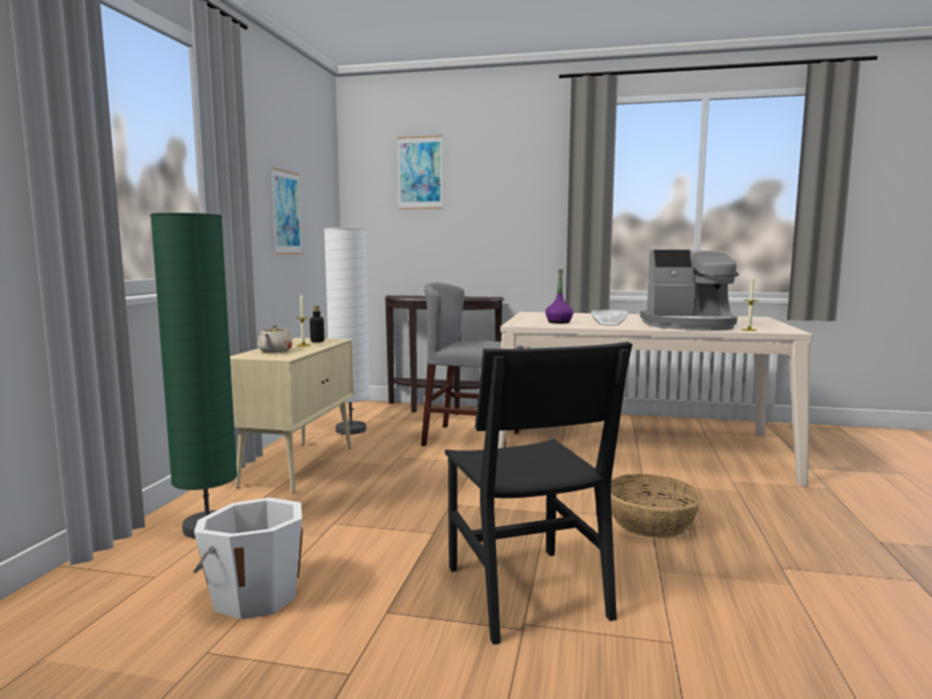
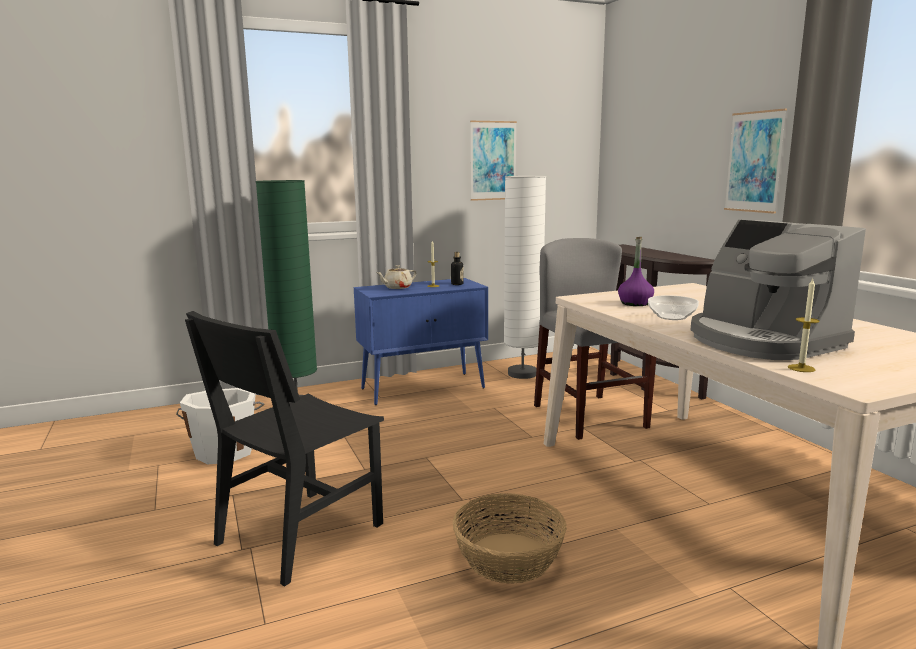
camera: 55 degrees right, 5 degrees up
(299, 466) = (424, 388): beige cabinet -> blue cabinet
(420, 173) = (660, 104): picture -> picture (754, 162)

